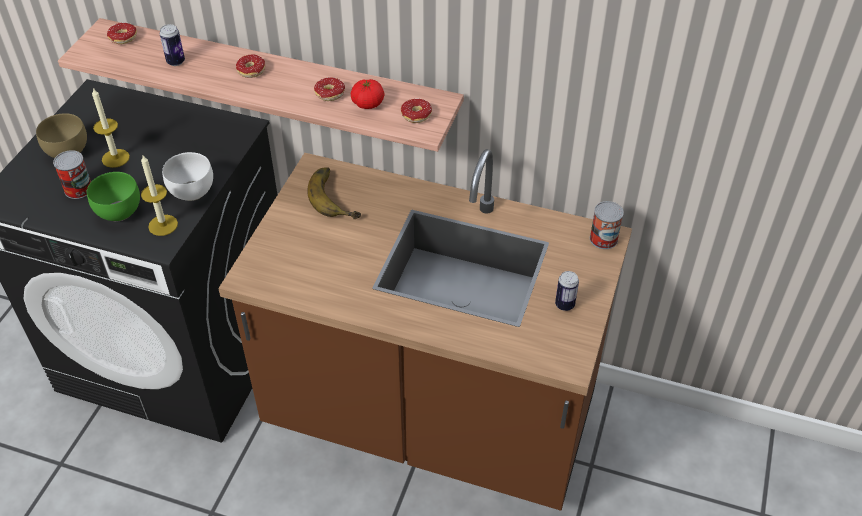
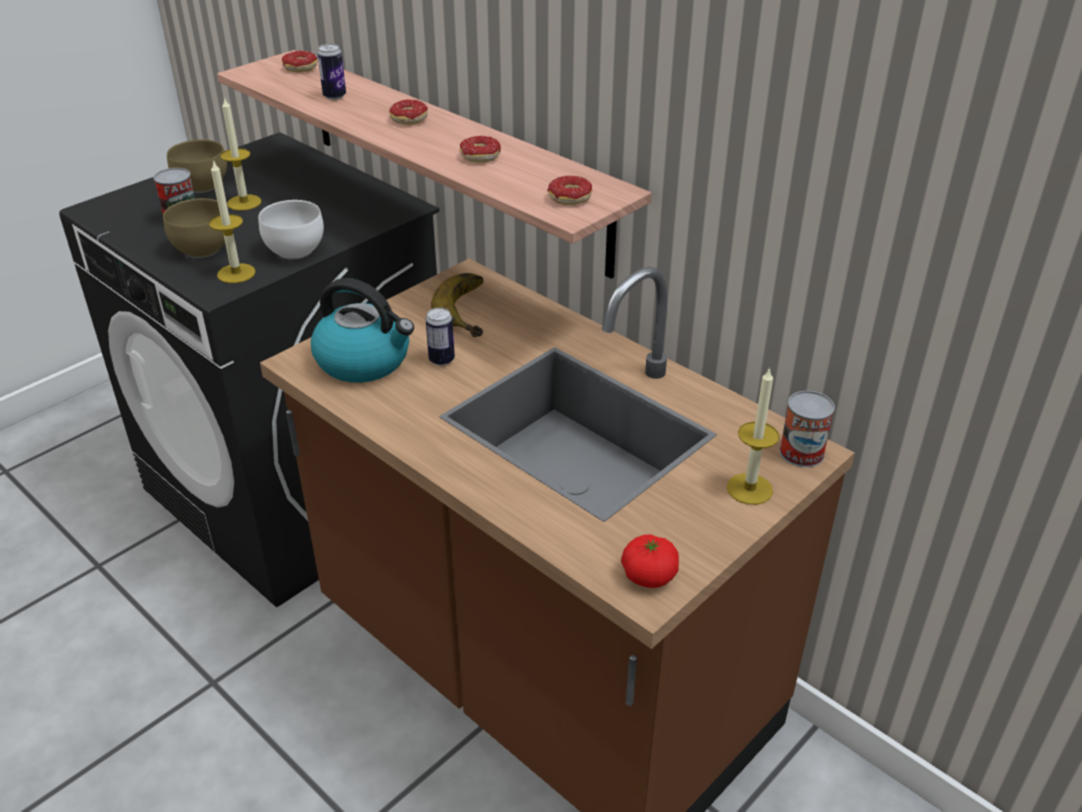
camera: 25 degrees right, 10 degrees down
(120, 213) = (202, 251): green bowl -> brown bowl
(292, 262) = (365, 361): none -> kettle
(368, 103) = (518, 174): tomato -> tomato (649, 575)
(564, 305) = (689, 515): can -> can (441, 360)
(588, 274) = (749, 489): none -> candle

